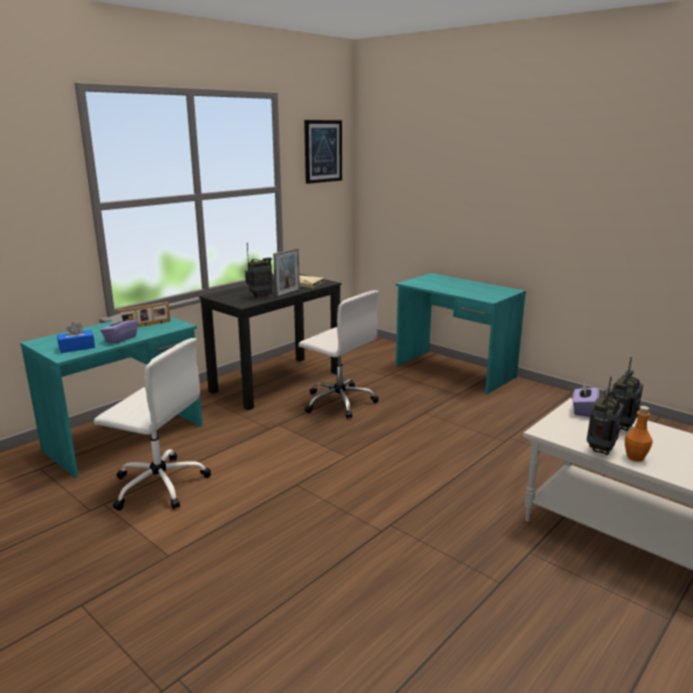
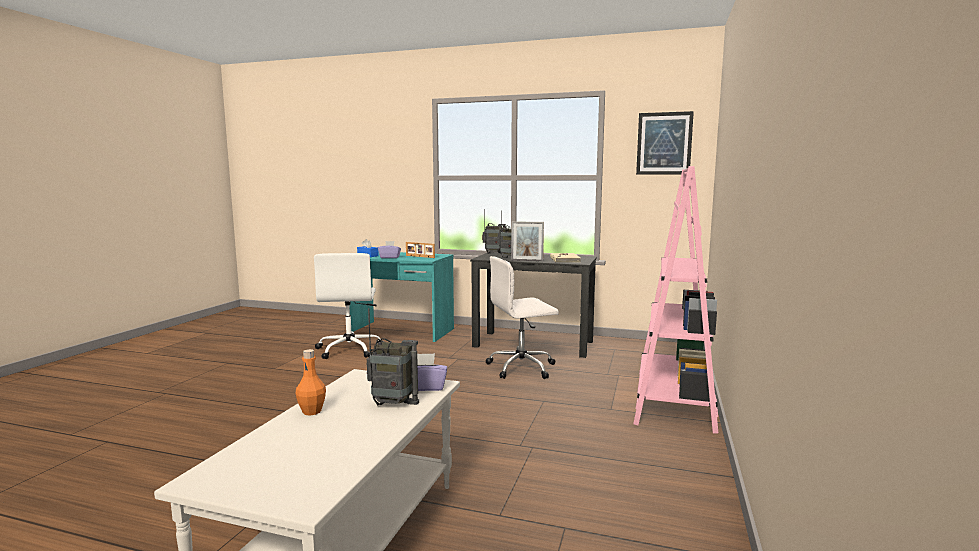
camera: 65 degrees right, 10 degrees down
(338, 402) = (522, 367): white office chair -> white office chair turned 60 degrees clockwise
(454, 371) = (673, 399): turquoise desk -> pink bookcase
(600, 449) = (325, 397): radio -> radio (493, 253)

